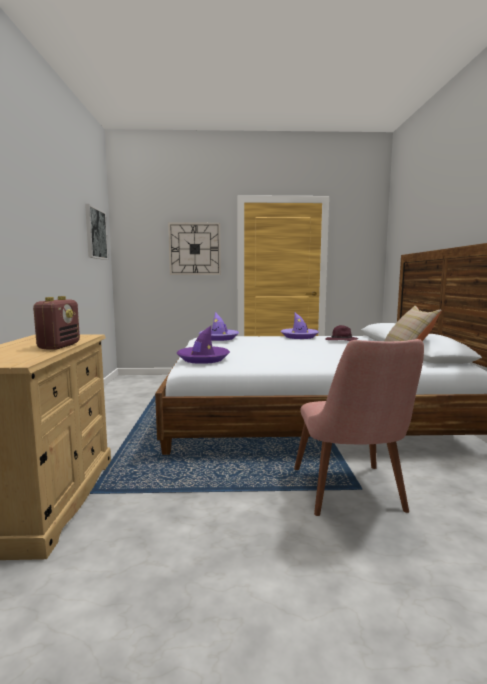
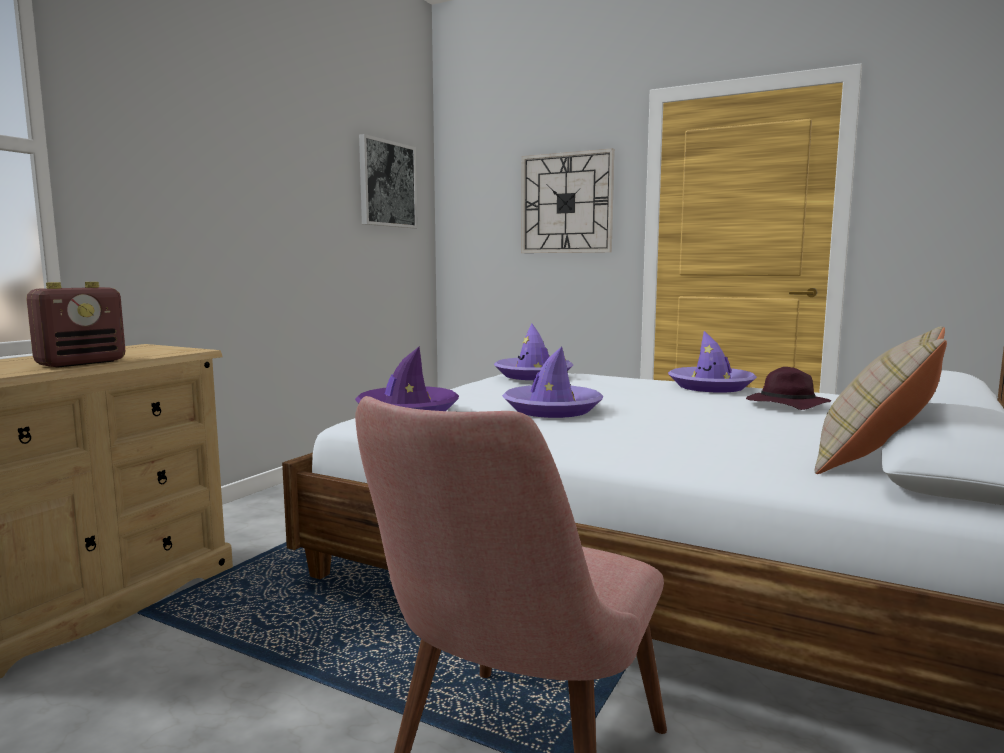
camera: 30 degrees right, 0 degrees up
(262, 352) = (552, 409): none -> purple hat

